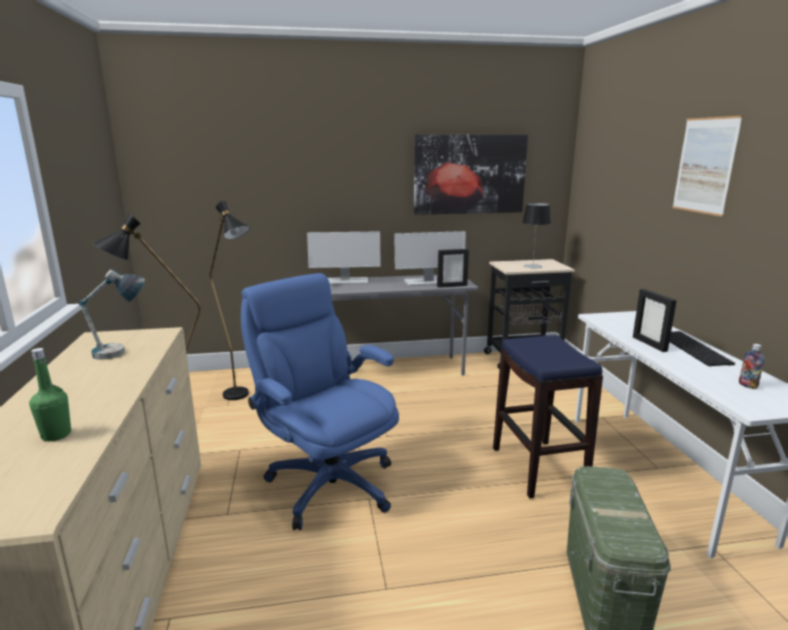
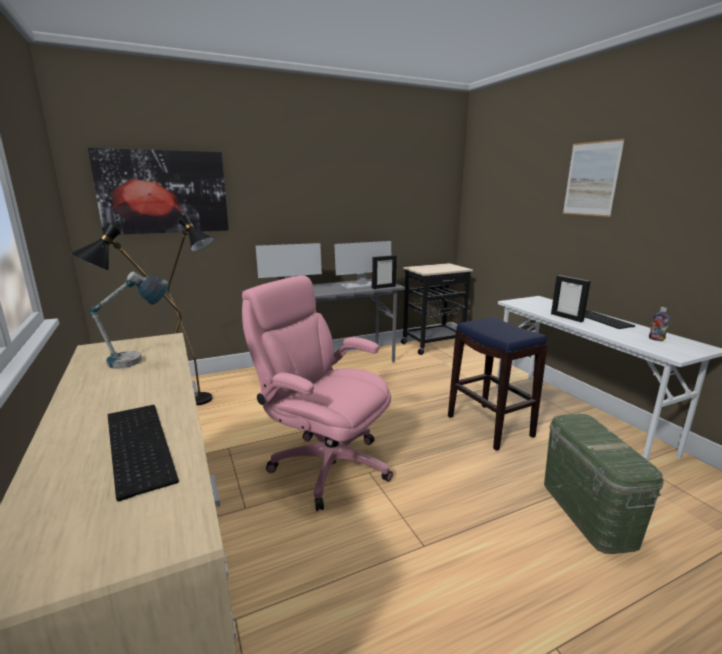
camera: 15 degrees left, 0 degrees up
(56, 435) = (135, 446): green bottle -> keyboard
(327, 481) = (324, 463): blue office chair -> pink office chair
(469, 174) = (386, 194): picture -> picture (163, 192)
(532, 266) = (440, 268): table lamp -> none

